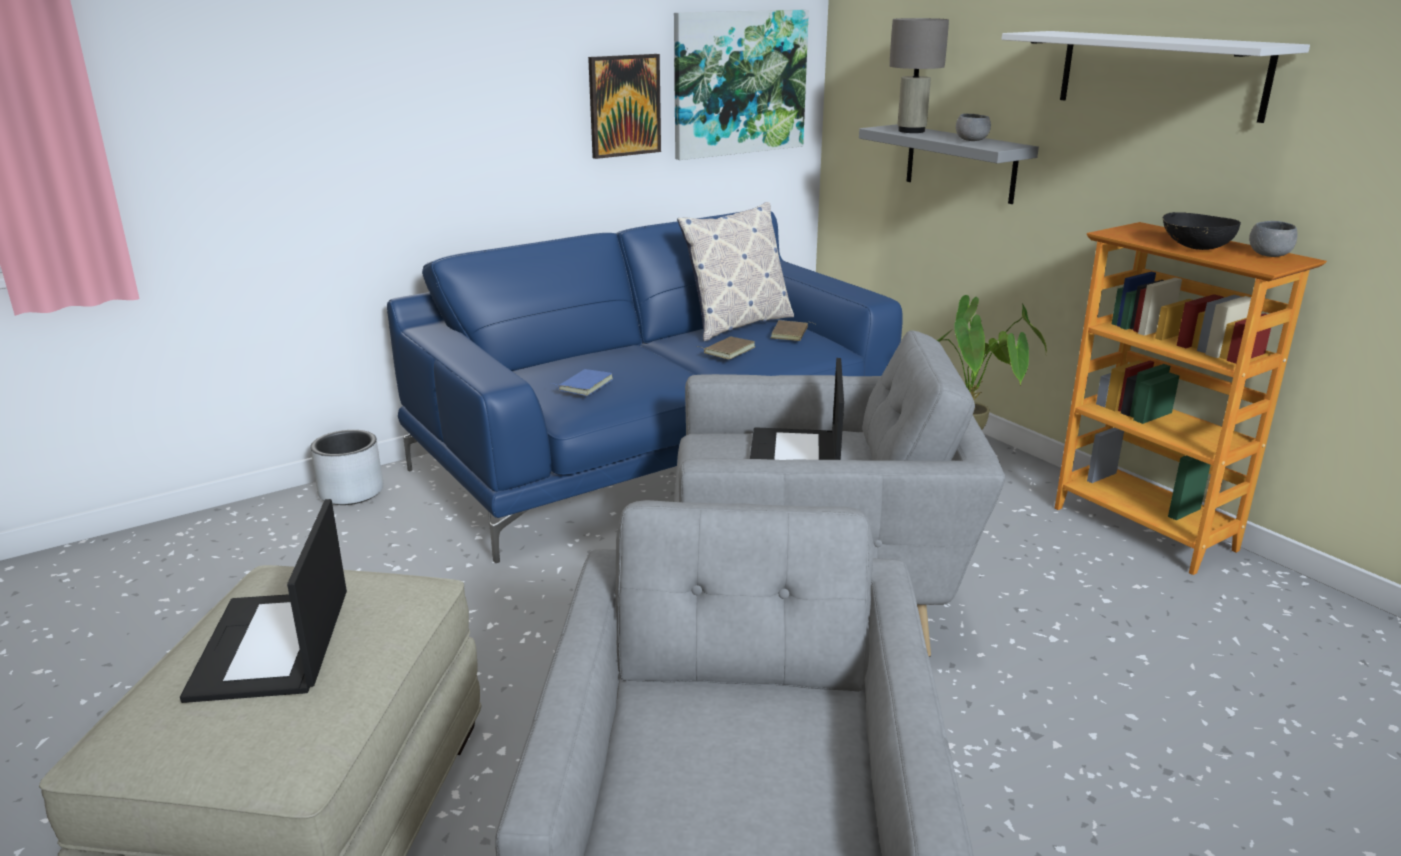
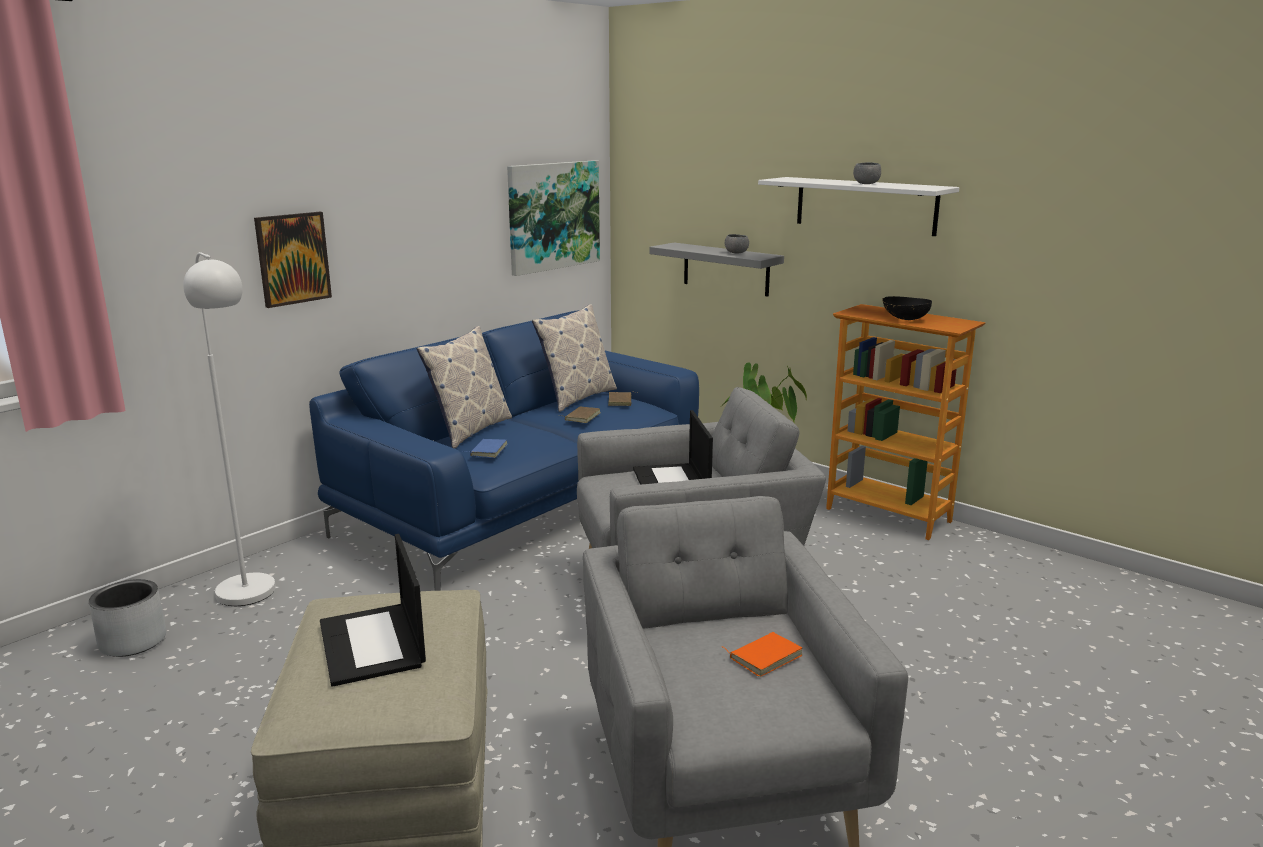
camera: 15 degrees left, 5 degrees down
(287, 538) = (252, 599): none -> white floor lamp
(351, 492) = (287, 559): grey planter -> grey planter (133, 641)
(579, 356) = (469, 430): none -> pillow
(624, 105) = (475, 236): picture -> picture (292, 258)
(787, 763) = (764, 656): none -> orange book
(911, 131) = (688, 247): grey table lamp -> none
(1269, 255) = (951, 321): grey bowl -> grey bowl (866, 184)

